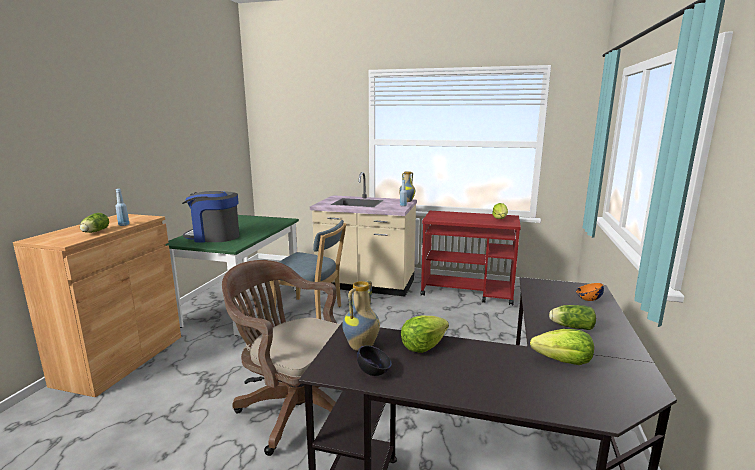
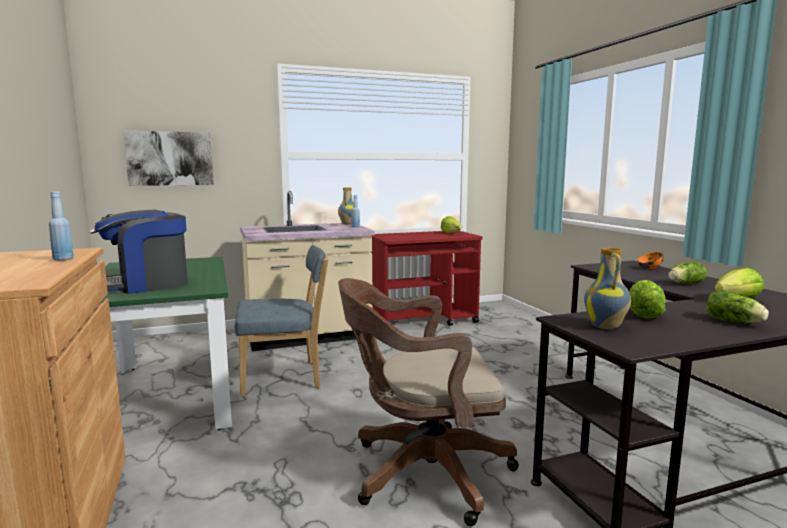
camera: 35 degrees left, 5 degrees down
(94, 232) = (35, 270): lettuce -> lettuce (735, 322)
(296, 143) = (170, 158): none -> picture
(374, 372) = (665, 337): black bowl -> none

